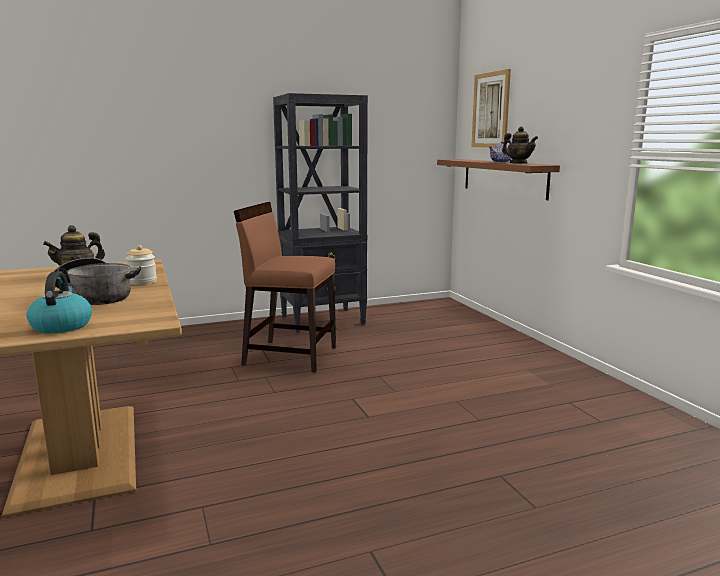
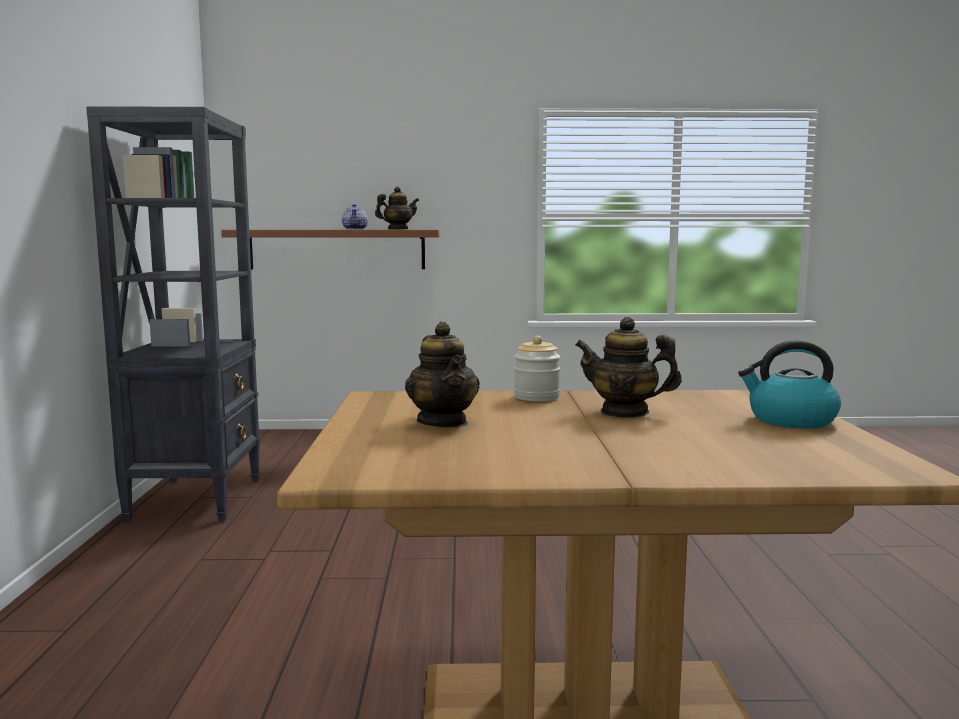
camera: 70 degrees left, 5 degrees down
(95, 296) = (625, 412): cooking pot -> teapot
(289, 355) = (322, 535): brown chair -> none
(491, 110) = (297, 165): picture -> none

